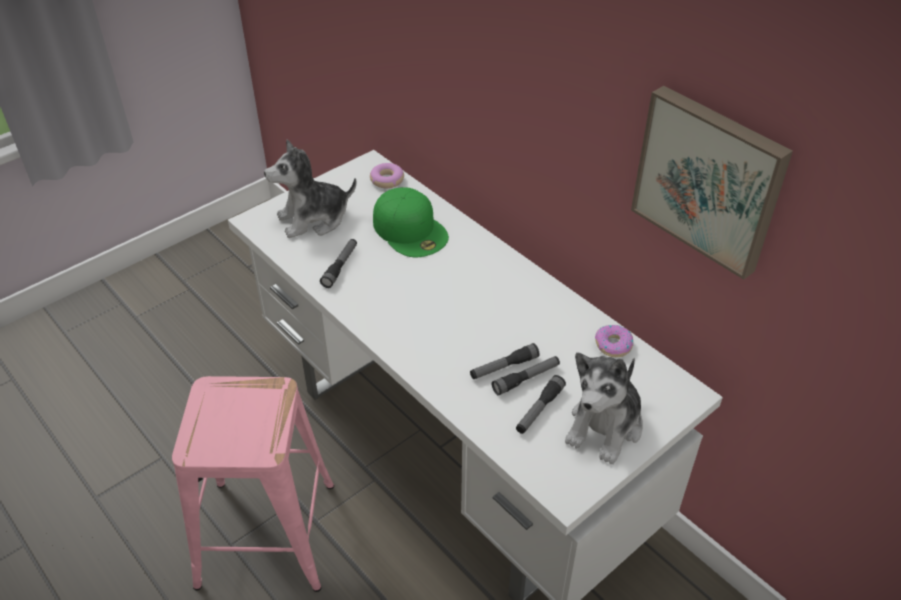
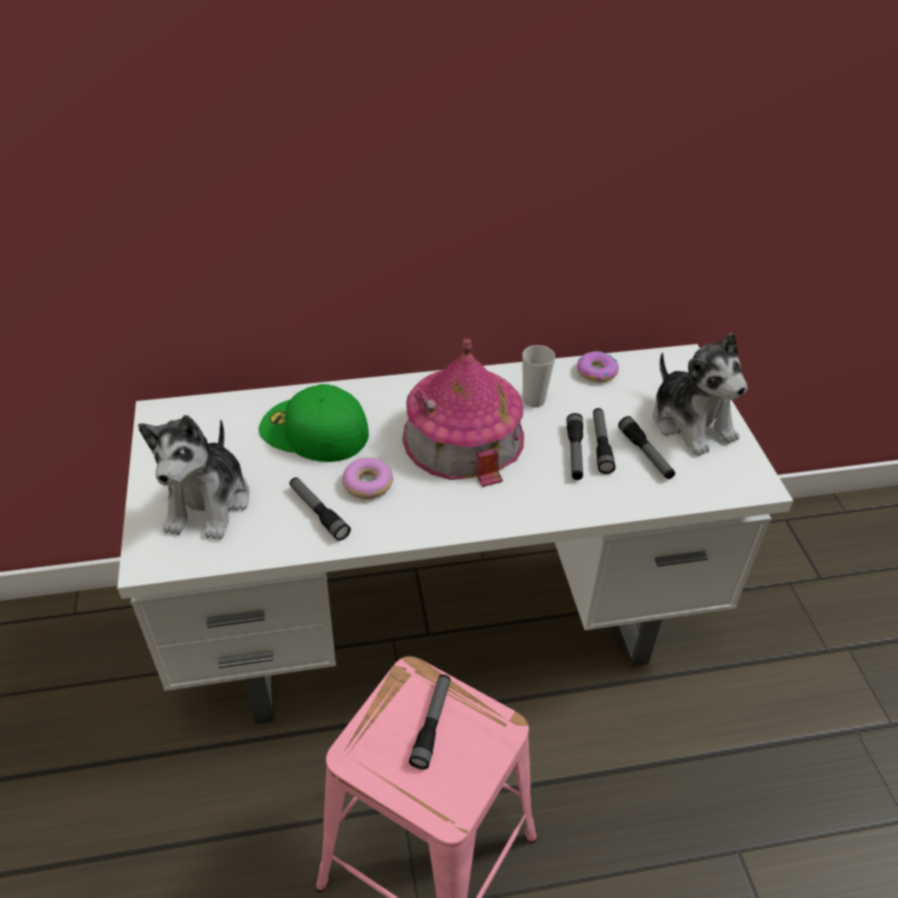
camera: 60 degrees left, 0 degrees up
(250, 415) = (432, 724): none -> flashlight
(387, 180) = (206, 413): donut -> donut (367, 484)
(411, 230) = (312, 430): green cap -> green cap turned 150 degrees counterclockwise
(467, 301) = (463, 437): none -> toy house
(542, 322) = (533, 400): none -> cup
(709, 179) = (658, 145): picture -> none

